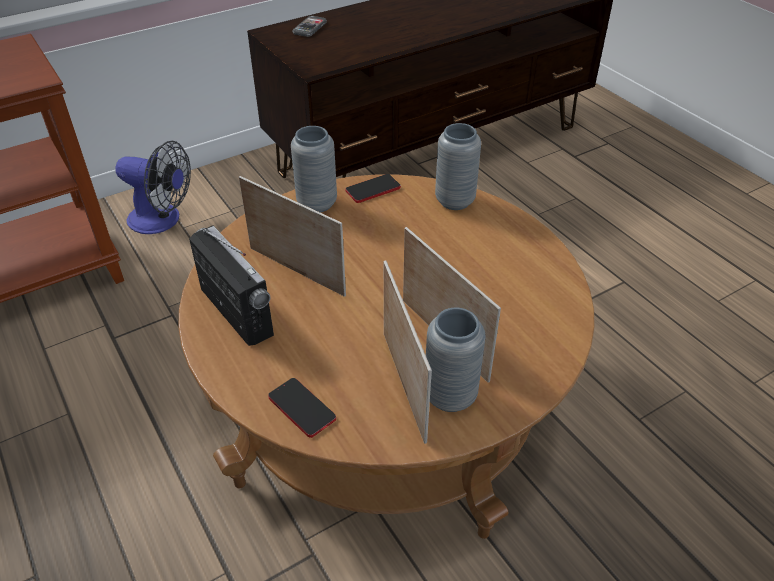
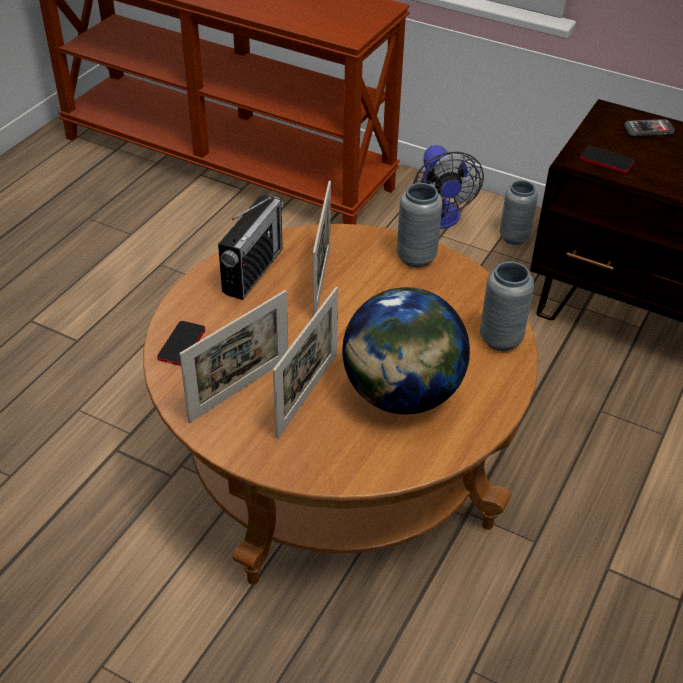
camera: 60 degrees right, 0 degrees up
(373, 189) = (467, 282): phone -> phone (606, 160)
(450, 396) = (245, 420): grey vase -> grey vase (514, 238)
(482, 279) = (401, 395): none -> globe

